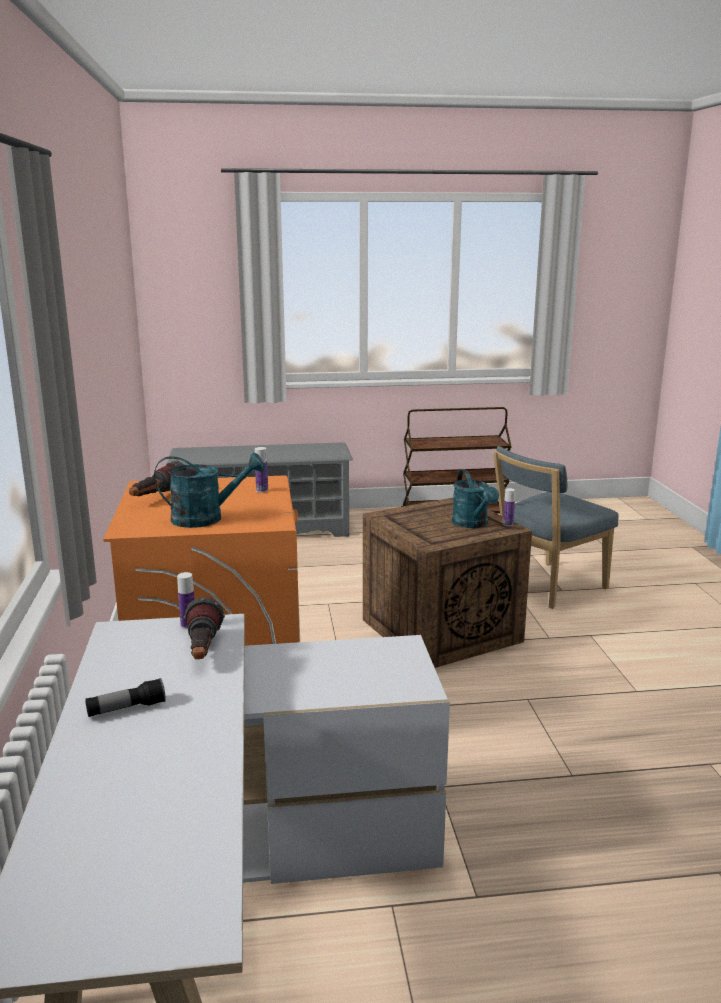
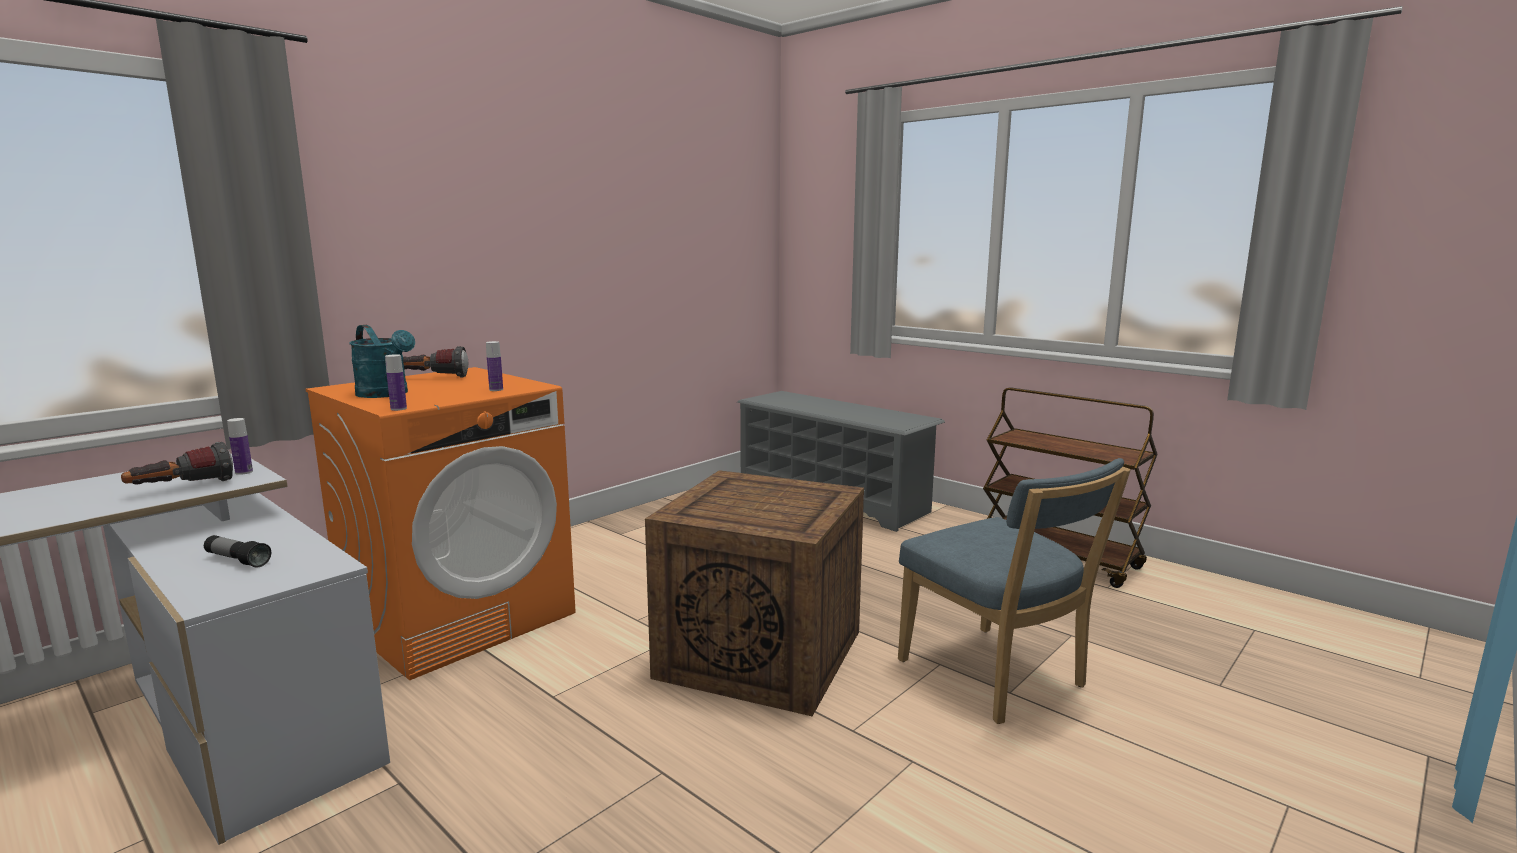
camera: 50 degrees right, 5 degrees down
(126, 709) = (48, 497): flashlight -> flashlight (237, 560)
(473, 524) = (776, 514): turquoise watering can -> none
(508, 524) = (811, 528): bottle -> bottle (398, 409)
(546, 587) = (996, 677): blue chair -> blue chair turned 135 degrees counterclockwise

